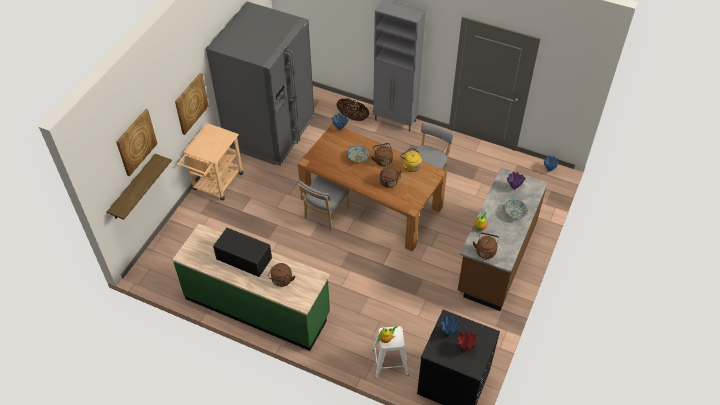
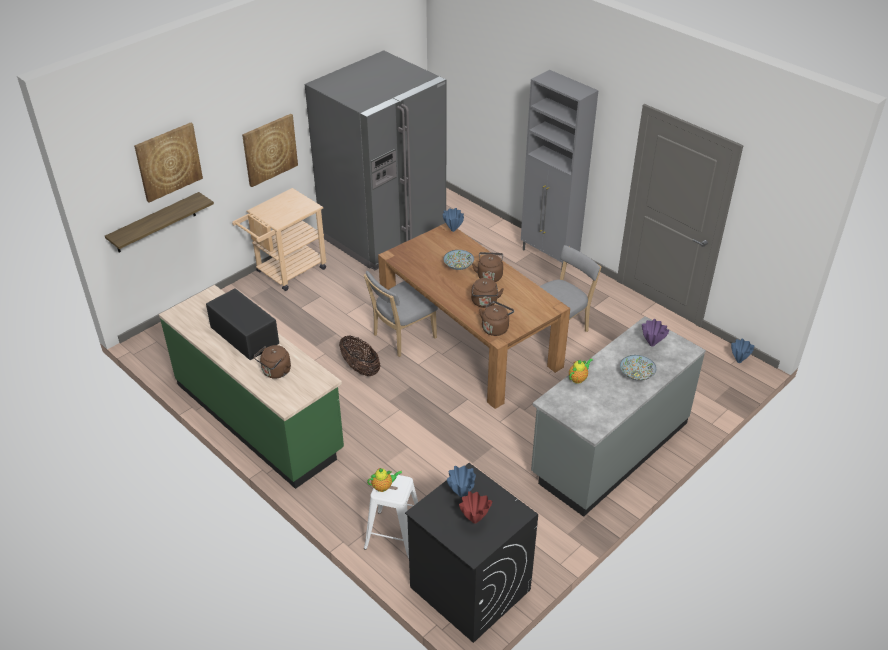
camera: 20 degrees right, 10 degrees down
(352, 117) = (495, 240): basket -> basket (360, 368)
(410, 166) = (524, 290): yellow kettle -> none
(485, 251) = (571, 409): brown kettle -> brown kettle (495, 328)
(496, 258) = (609, 449): brown counter -> grey counter

